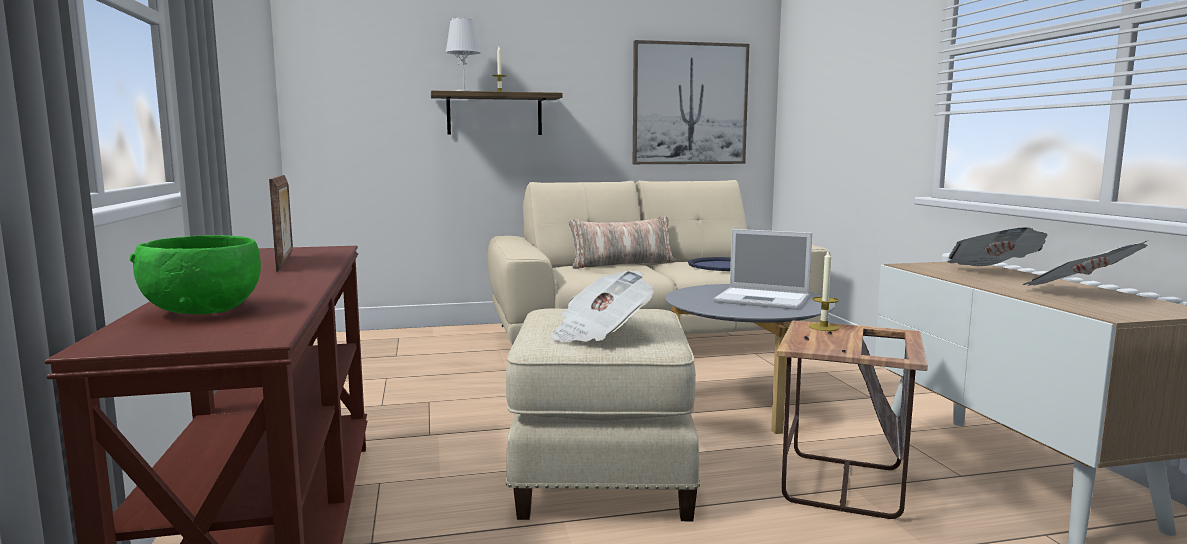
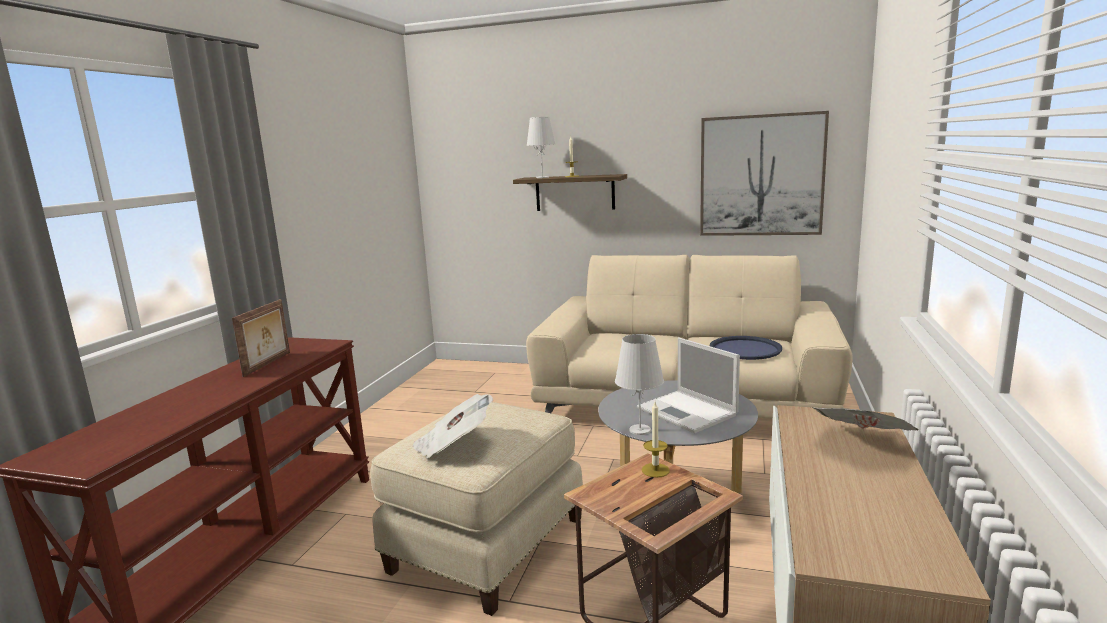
camera: 30 degrees right, 5 degrees up
(202, 310) = (126, 425): green bowl -> none
(622, 264) = (657, 336): pillow -> none
(746, 313) = (639, 430): none -> white table lamp
(1078, 293) = (876, 506): newspaper -> none

